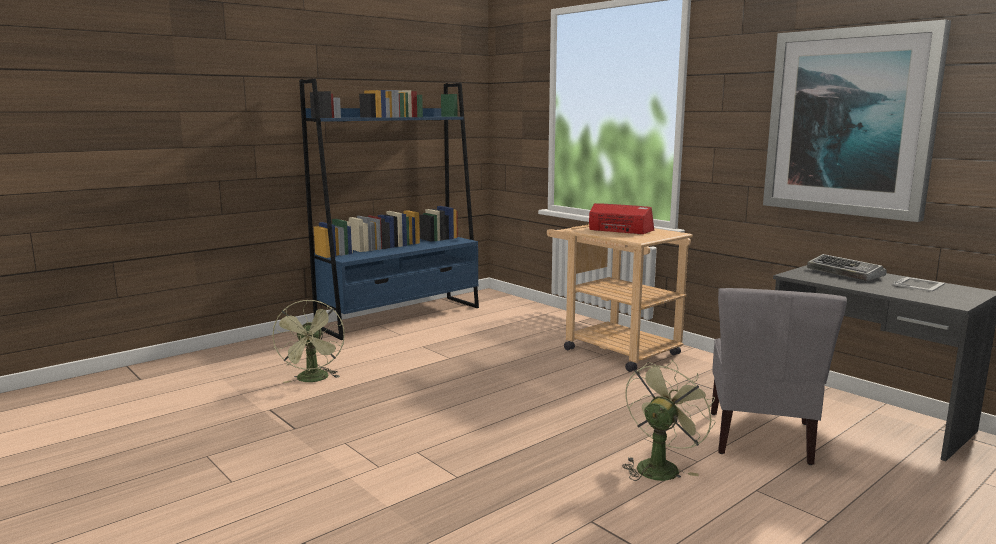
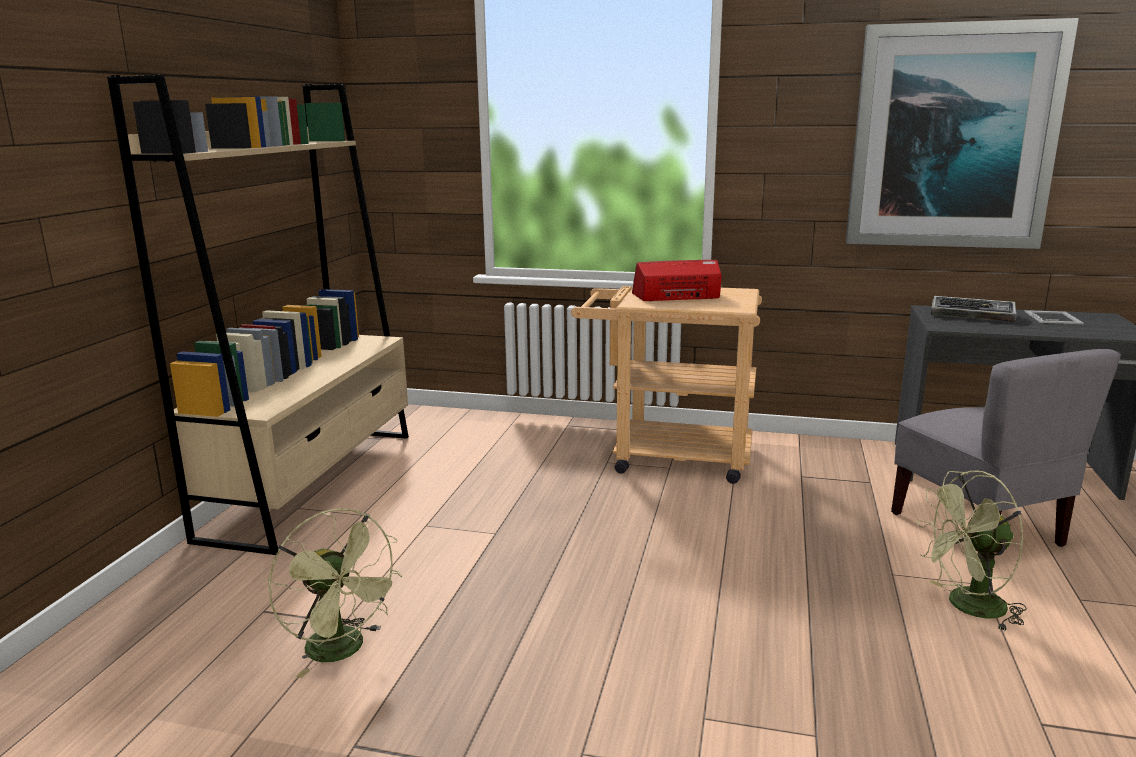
camera: 35 degrees left, 5 degrees up
(401, 317) = (314, 482): blue bookcase -> beige bookcase
(660, 466) = (967, 607): green fan -> green fan turned 105 degrees counterclockwise

